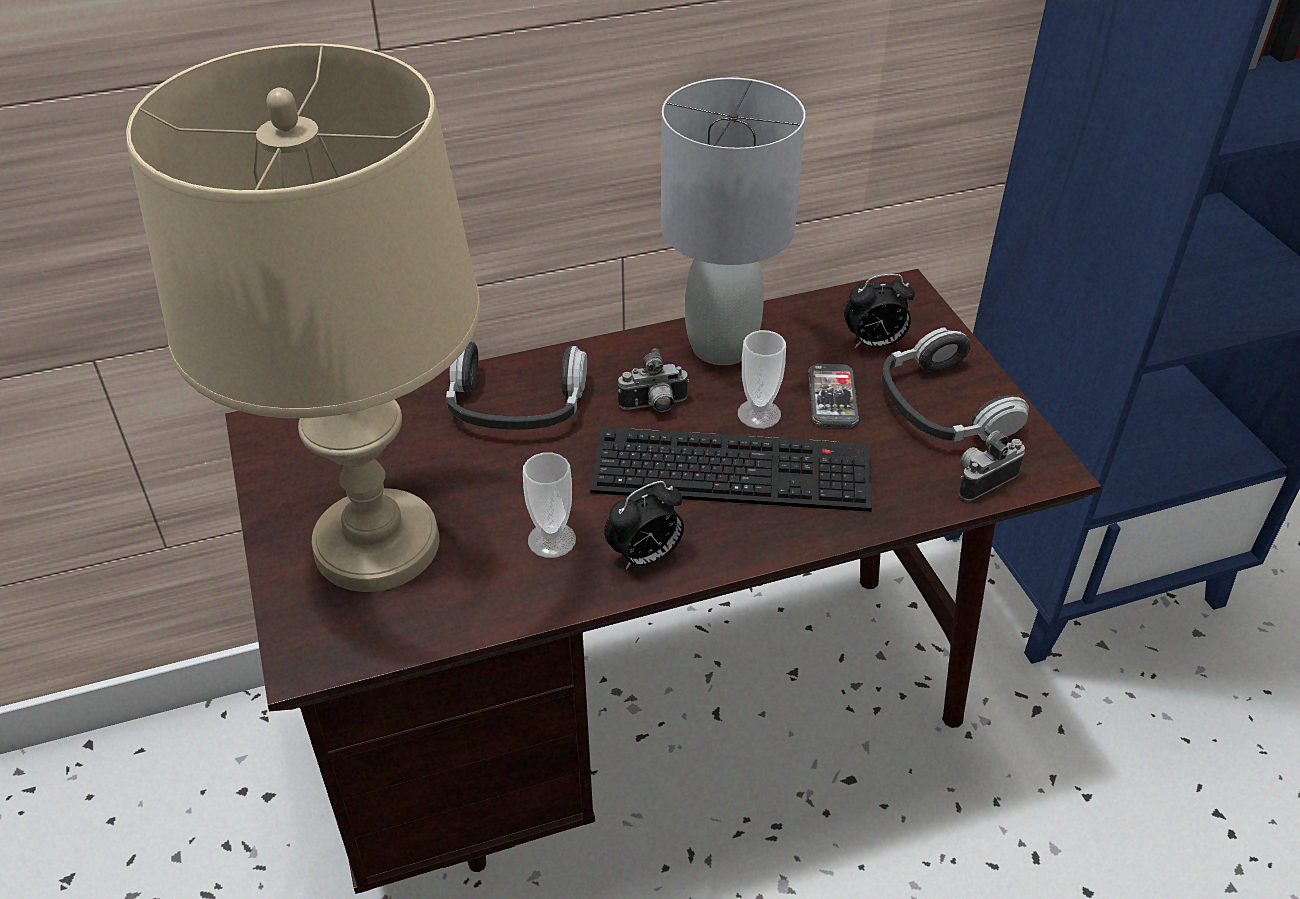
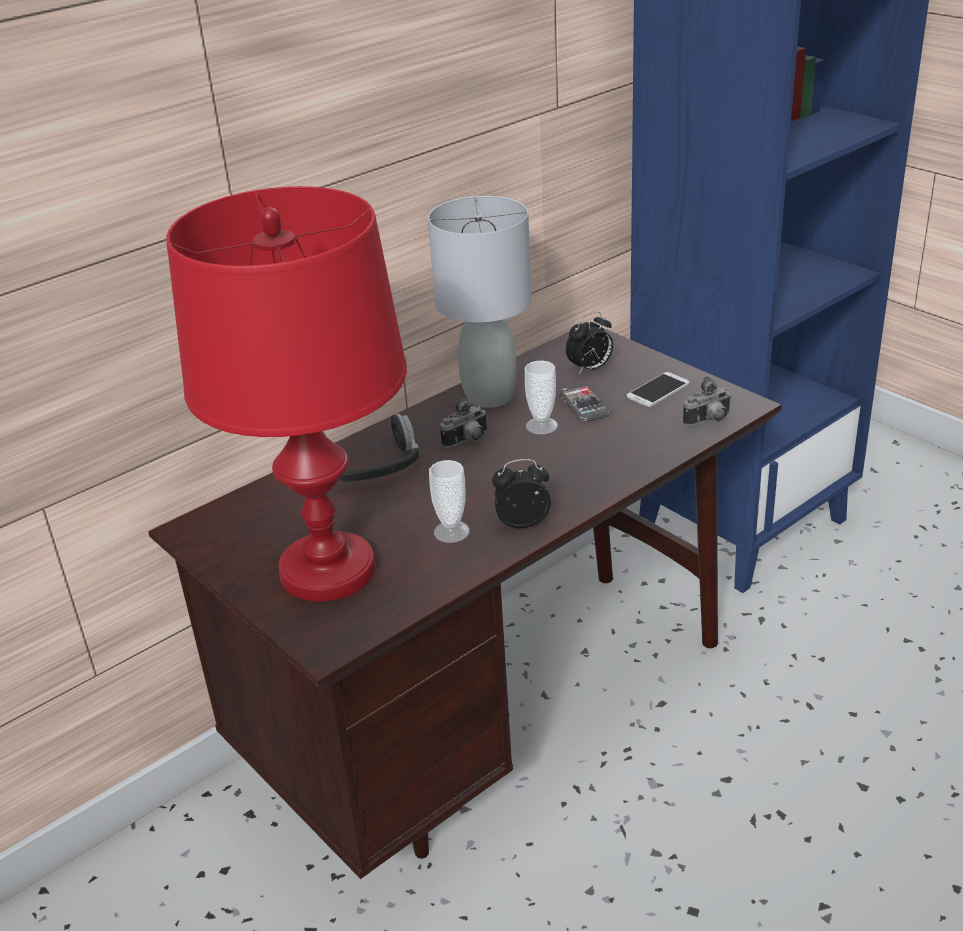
camera: 20 degrees left, 10 degrees down
(376, 544) = (327, 570): beige table lamp -> red table lamp
(645, 557) = (522, 522): alarm clock -> alarm clock turned 135 degrees counterclockwise
(735, 468) = (547, 459): keyboard -> none
(943, 406) = (658, 390): headphones -> phone
(982, 480) = (709, 421): camera -> camera turned 150 degrees counterclockwise

